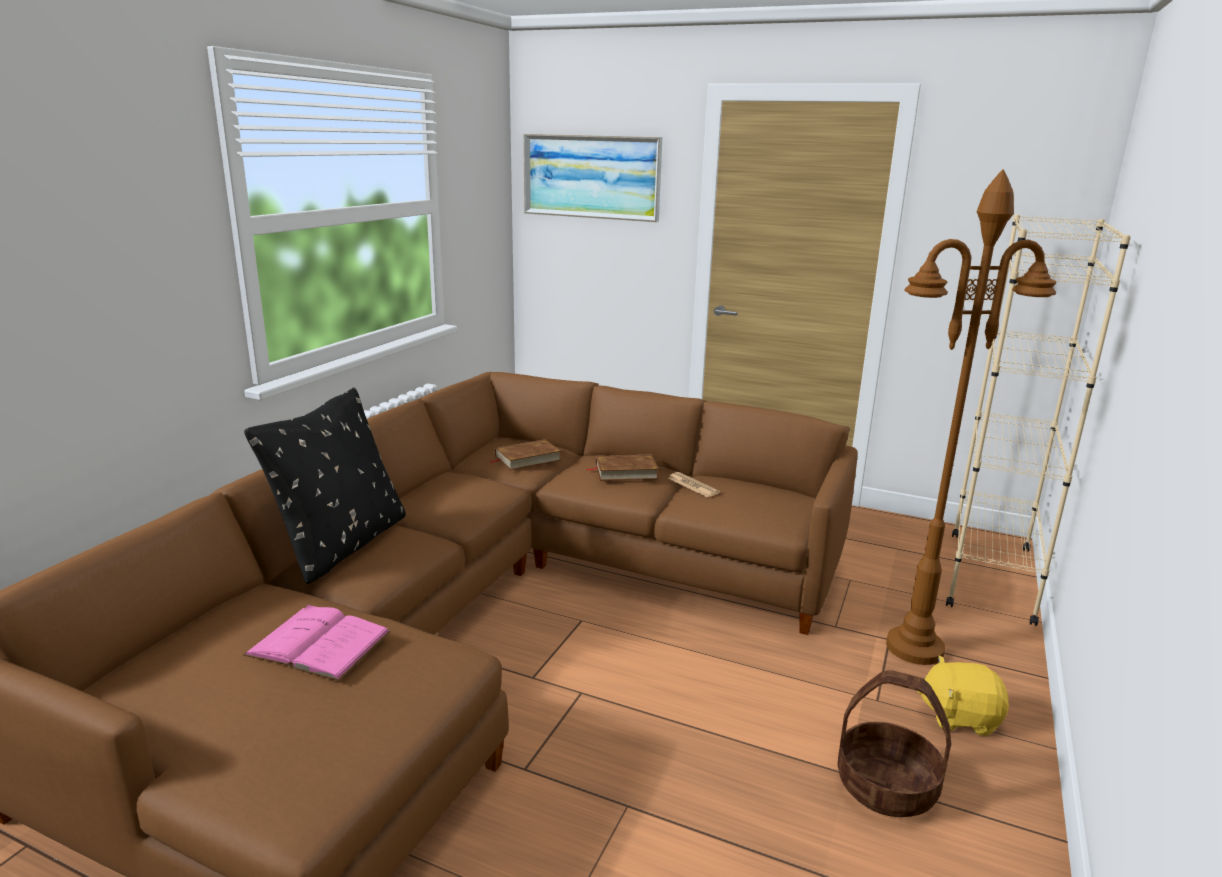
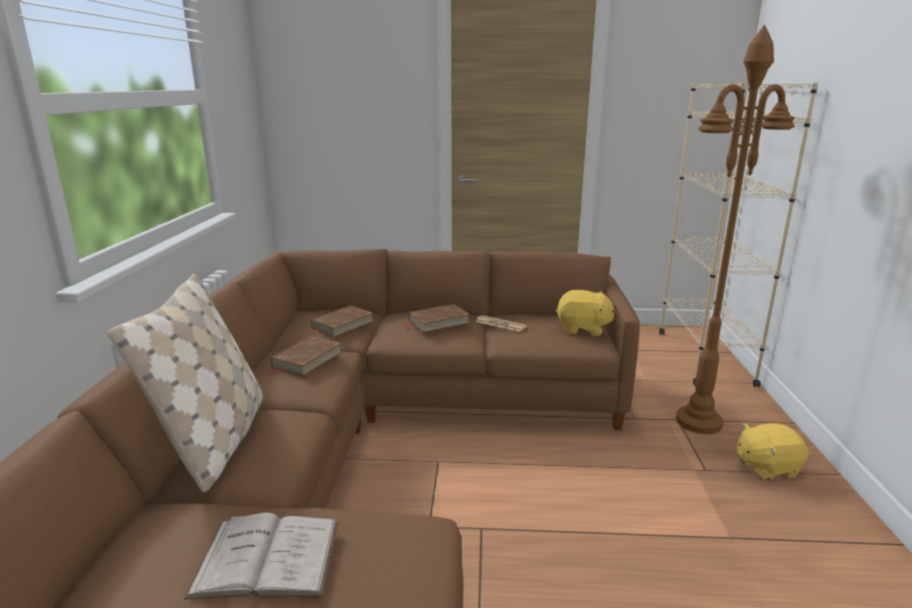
camera: 20 degrees left, 0 degrees up
(318, 643) = (267, 558): pink book -> white book
(343, 545) = (215, 441): black pillow -> beige pillow
(468, 488) = (307, 360): none -> brown book
(591, 176) = (335, 70): picture -> none
(785, 507) = (583, 329): none -> yellow plush toy
(885, 786) = (763, 539): basket -> none

